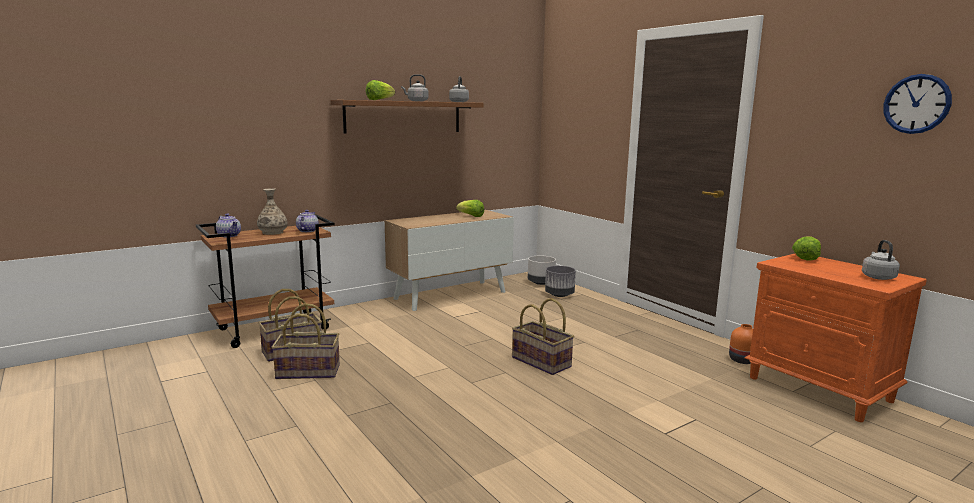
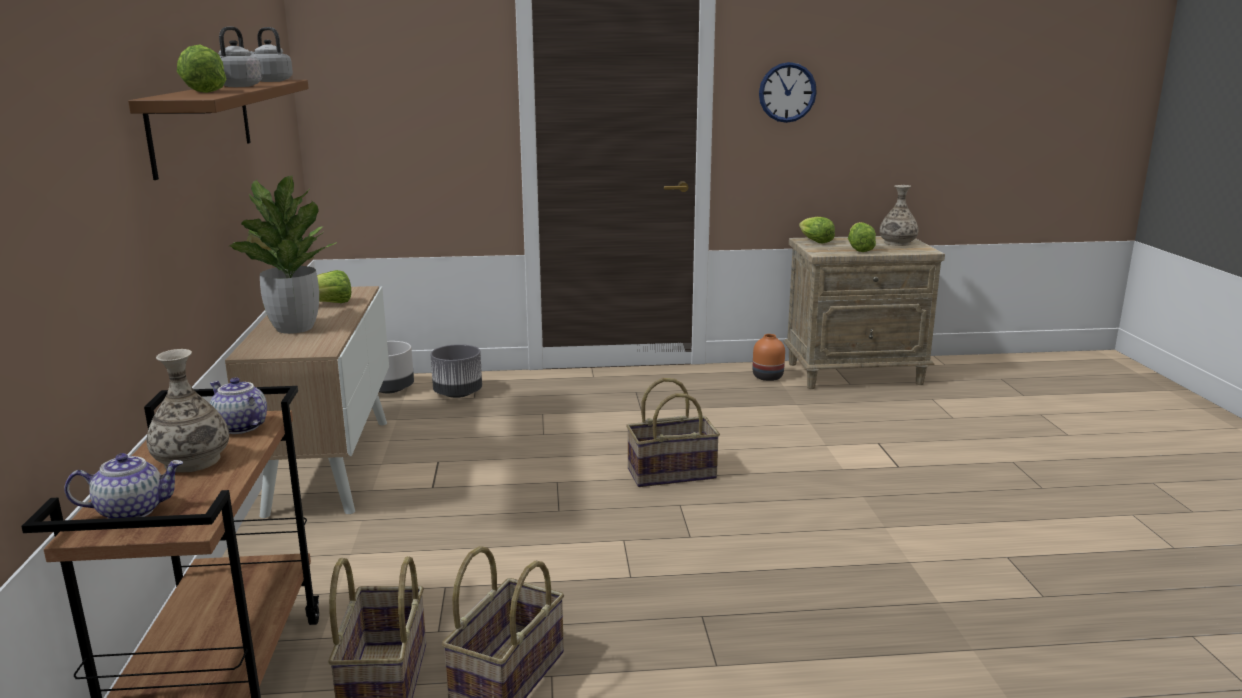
camera: 60 degrees left, 5 degrees up
(433, 219) = (294, 328): none -> potted plant
(818, 269) = (859, 249): none -> lettuce
(820, 389) = (855, 373): orange nightstand -> beige nightstand
(877, 277) = (897, 243): grey kettle -> vase
(916, 104) = (888, 65): wall clock -> wall clock (787, 92)

